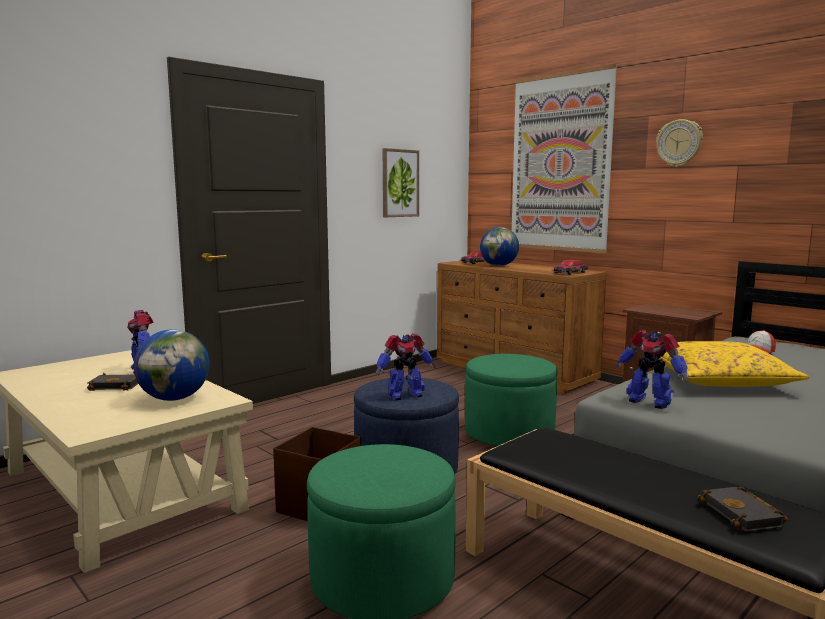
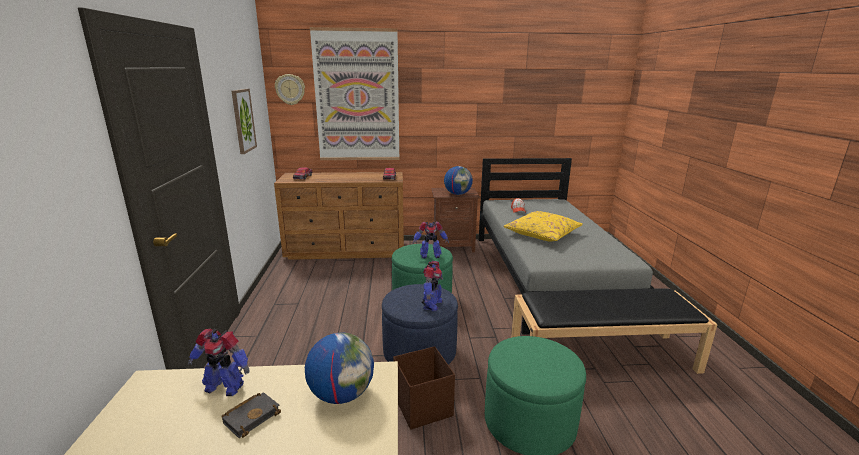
camera: 50 degrees left, 10 degrees up
(499, 266) = (327, 178): globe -> globe (457, 194)
(649, 402) = (553, 259): toy robot -> toy robot (430, 255)
(679, 143) = (443, 88): wall clock -> wall clock (290, 89)
(744, 515) = (657, 302): black book -> none

